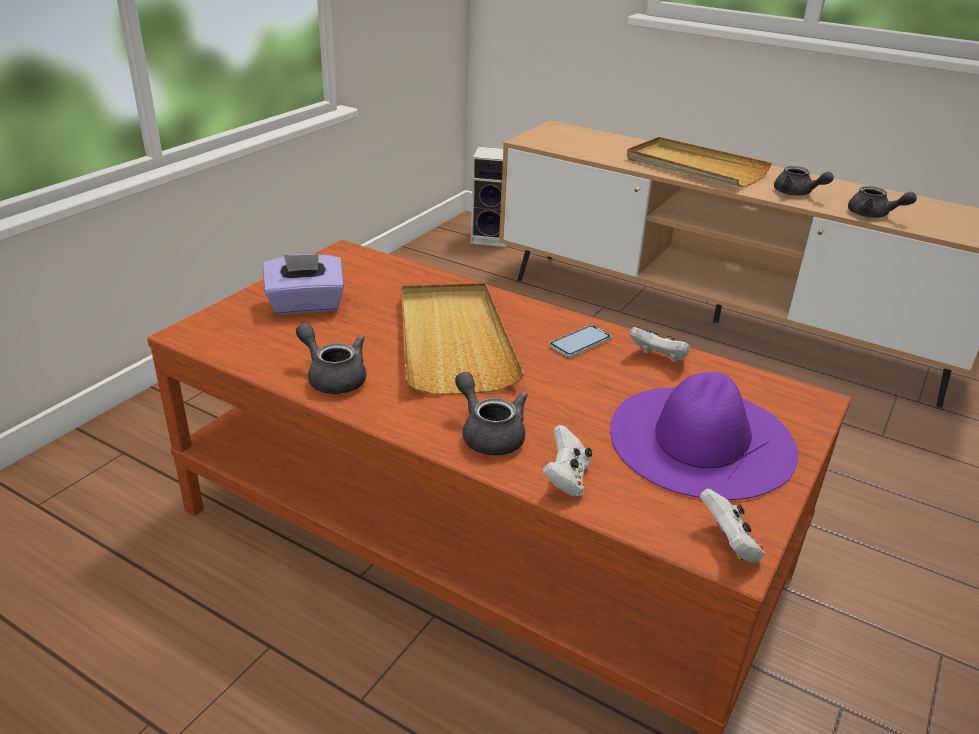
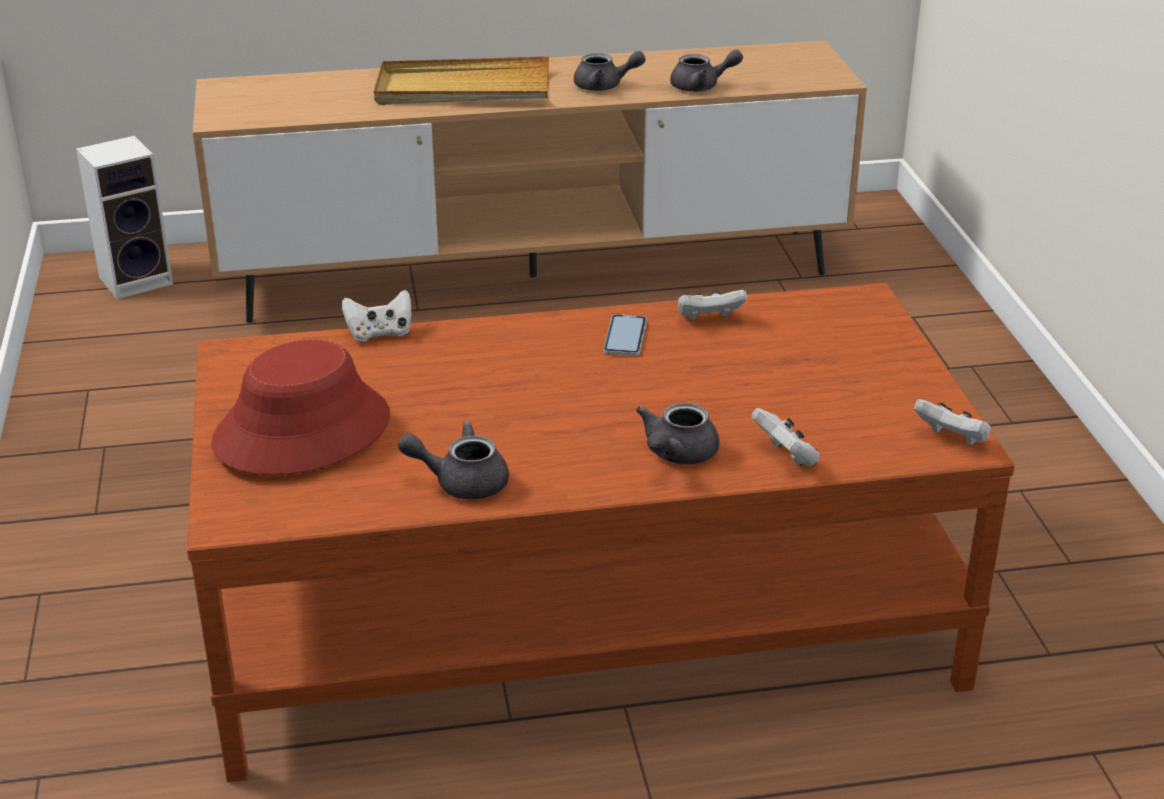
camera: 40 degrees left, 0 degrees up
(306, 305) = (302, 430): purple tissue box -> red hat
(435, 275) = (380, 333): none -> white game controller
(453, 340) = (512, 391): beige tray -> none
(489, 434) = (676, 455): grey teapot -> grey teapot turned 75 degrees counterclockwise
(701, 439) = (833, 372): purple hat -> none

